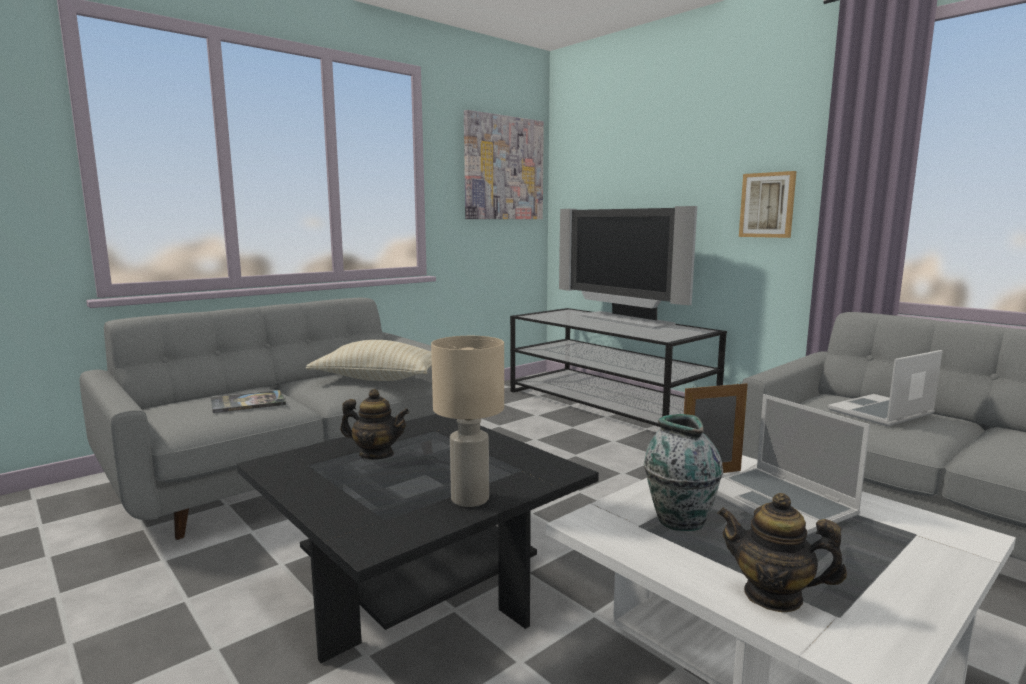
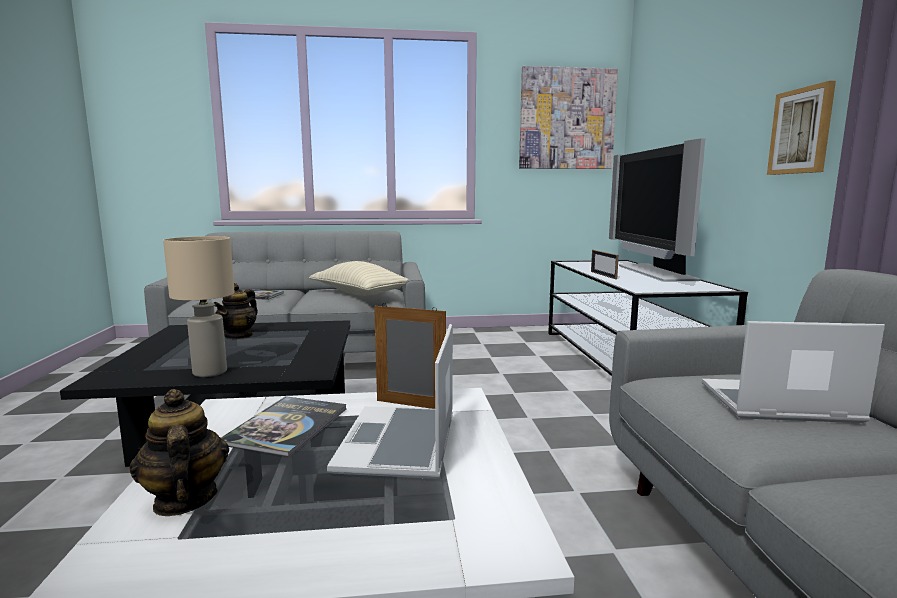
camera: 35 degrees right, 0 degrees up
(376, 454) = (239, 336): teapot -> teapot turned 60 degrees clockwise
(596, 327) = (603, 275): none -> picture frame
(679, 519) = (287, 426): vase -> book

